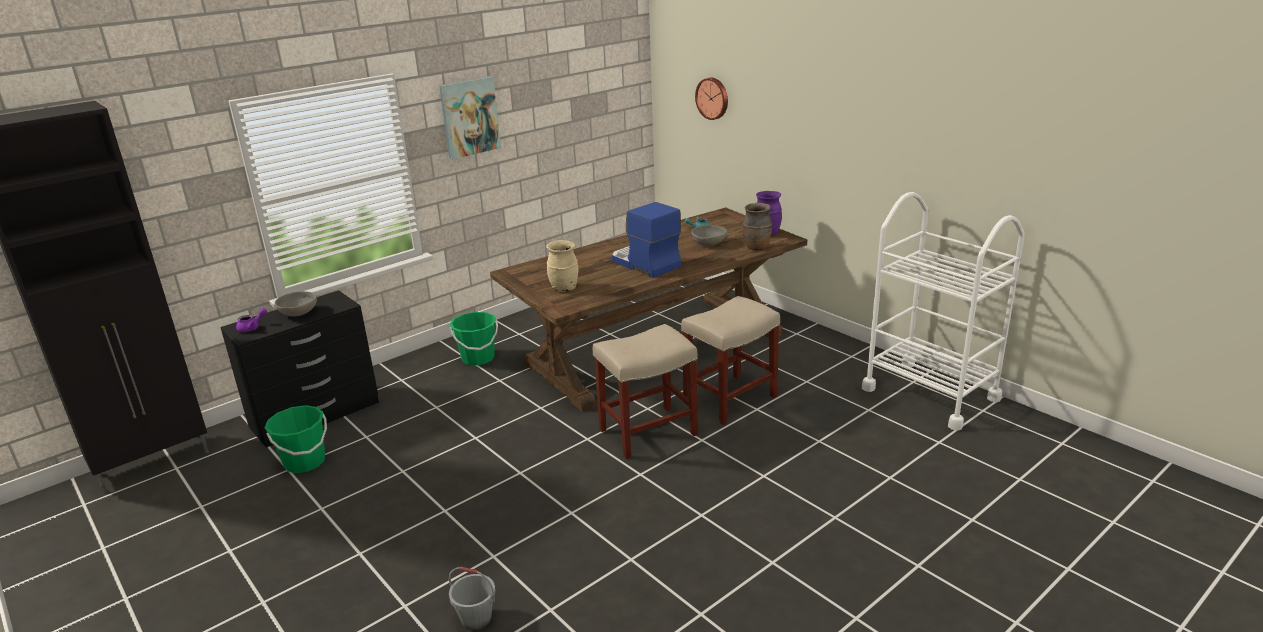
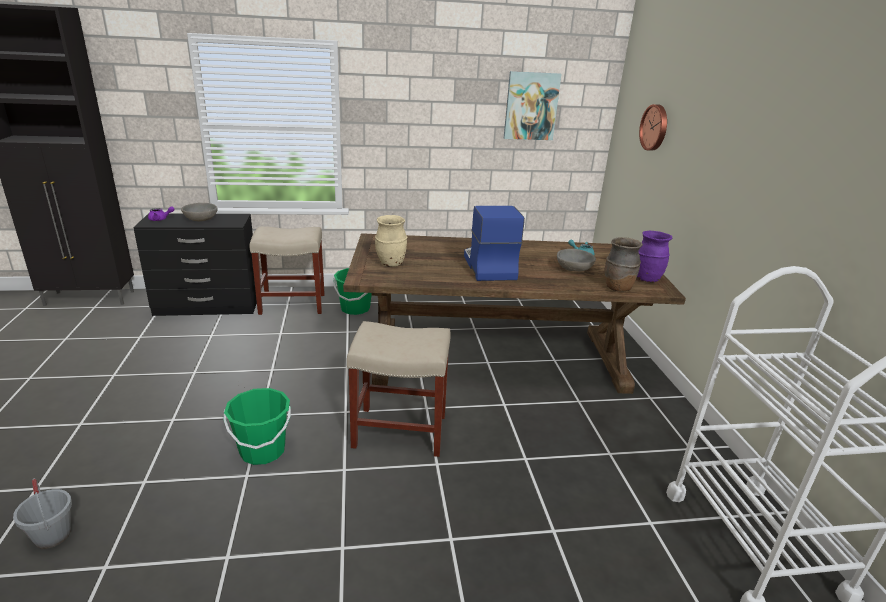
camera: 30 degrees right, 0 degrees up
(305, 462) = (154, 336): green bucket -> green bucket (262, 451)
(469, 117) = (407, 98): picture -> picture (531, 106)
(729, 400) = (508, 436): beige stool -> beige stool (291, 304)

